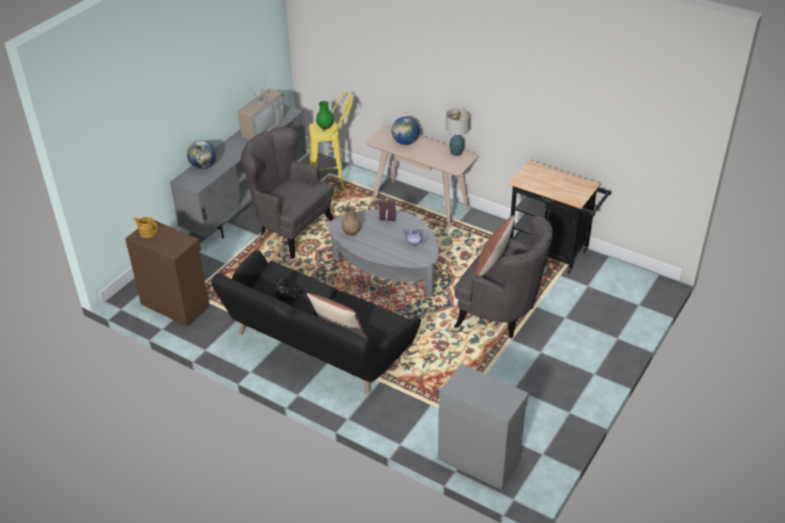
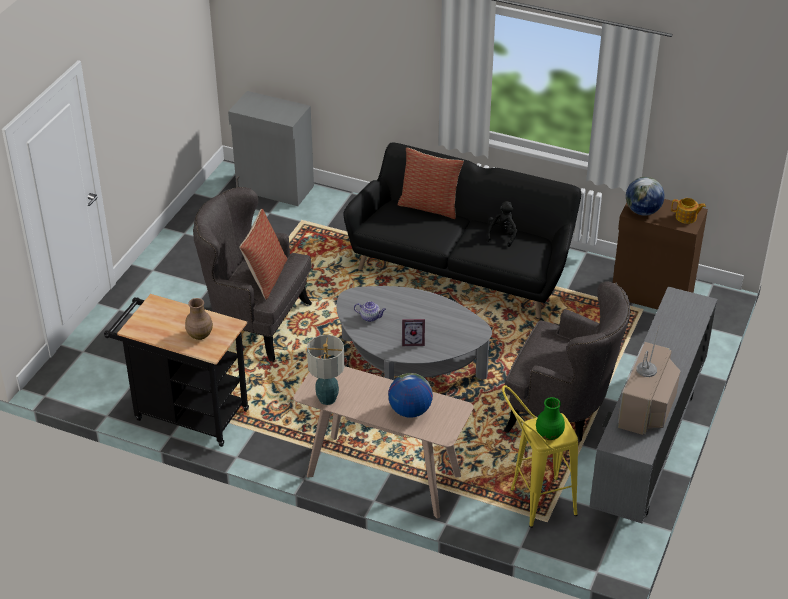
camera: 170 degrees right, 0 degrees up
(203, 166) = (687, 326): globe -> globe (642, 211)
(351, 232) = (456, 323): brown vase -> brown vase (199, 335)

